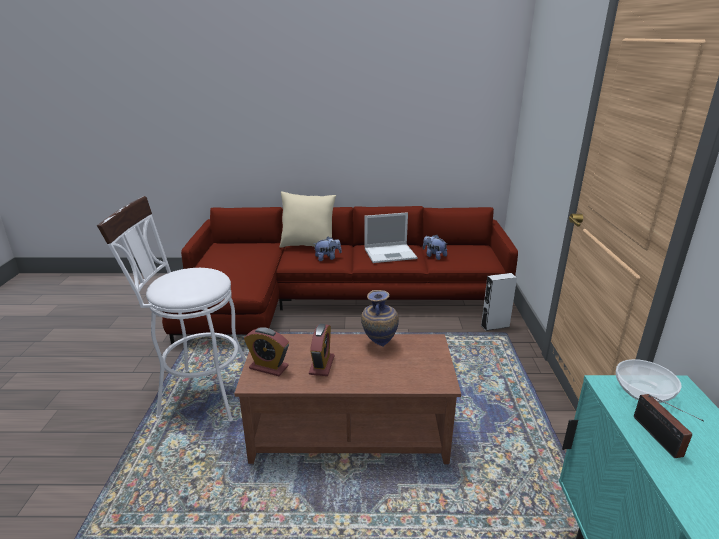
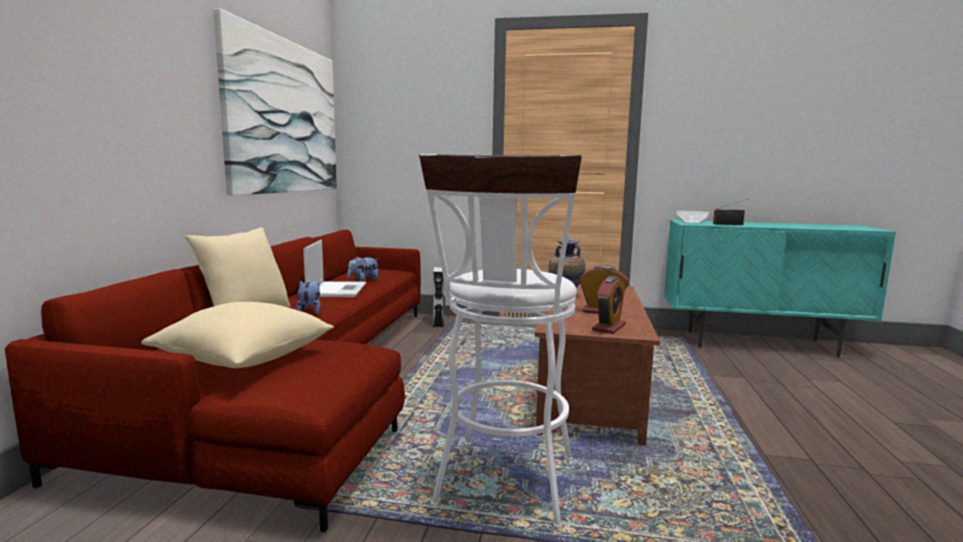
camera: 80 degrees left, 15 degrees down
(223, 263) = (245, 360): none -> beige pillow
(427, 107) = (284, 117): none -> picture

